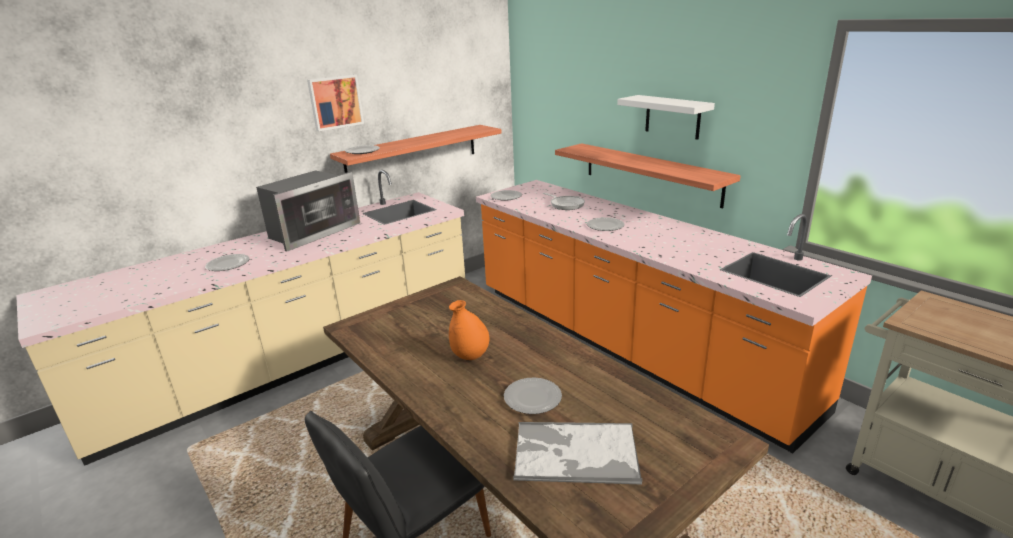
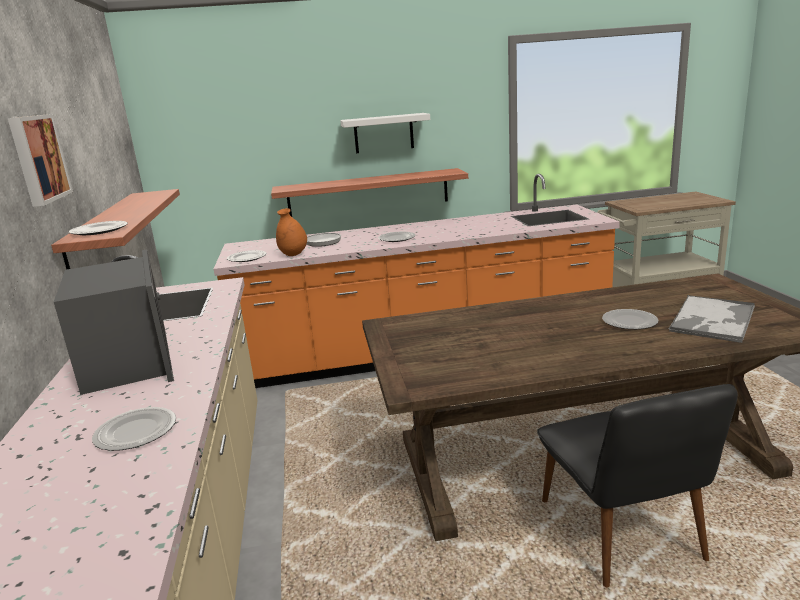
camera: 60 degrees left, 5 degrees down
(470, 356) = (541, 335): orange vase -> orange vase (293, 254)

